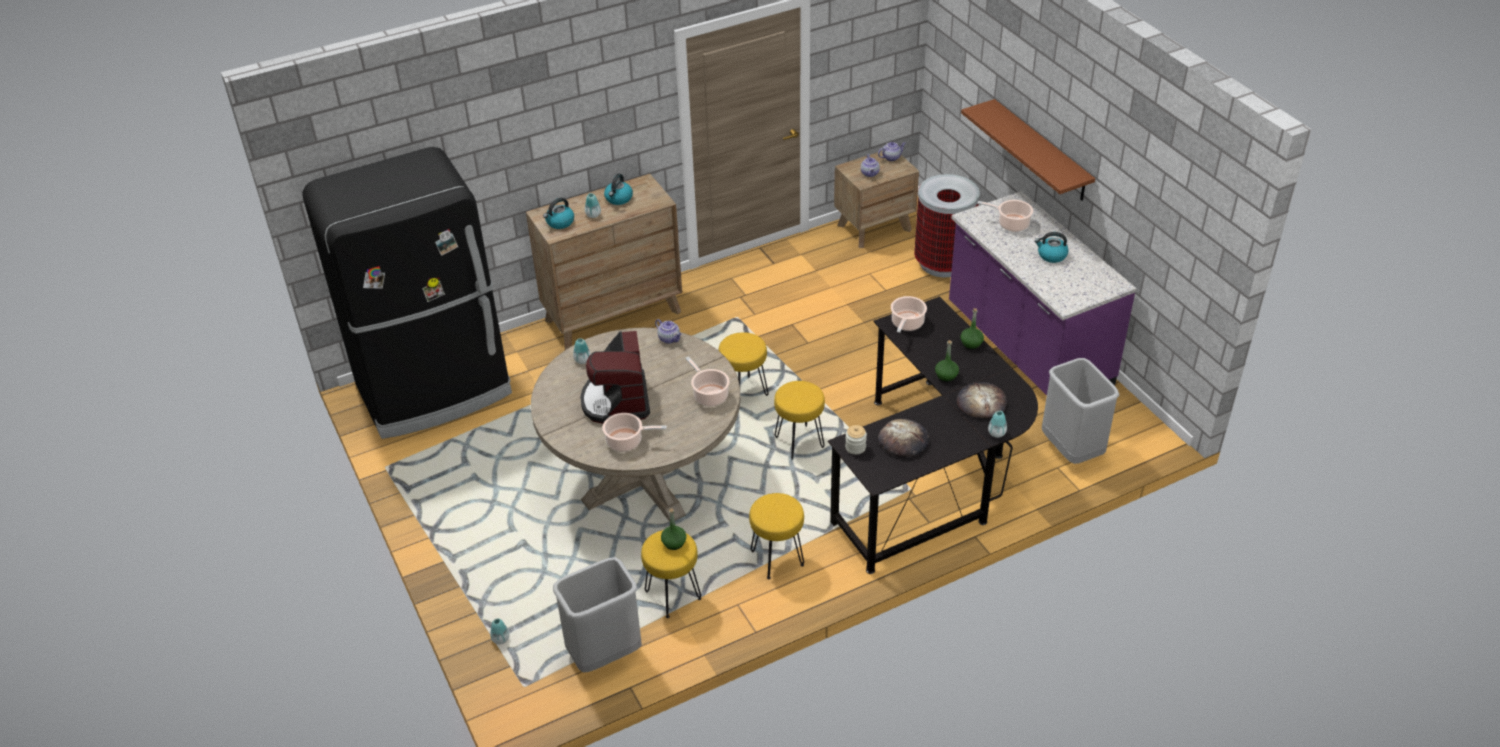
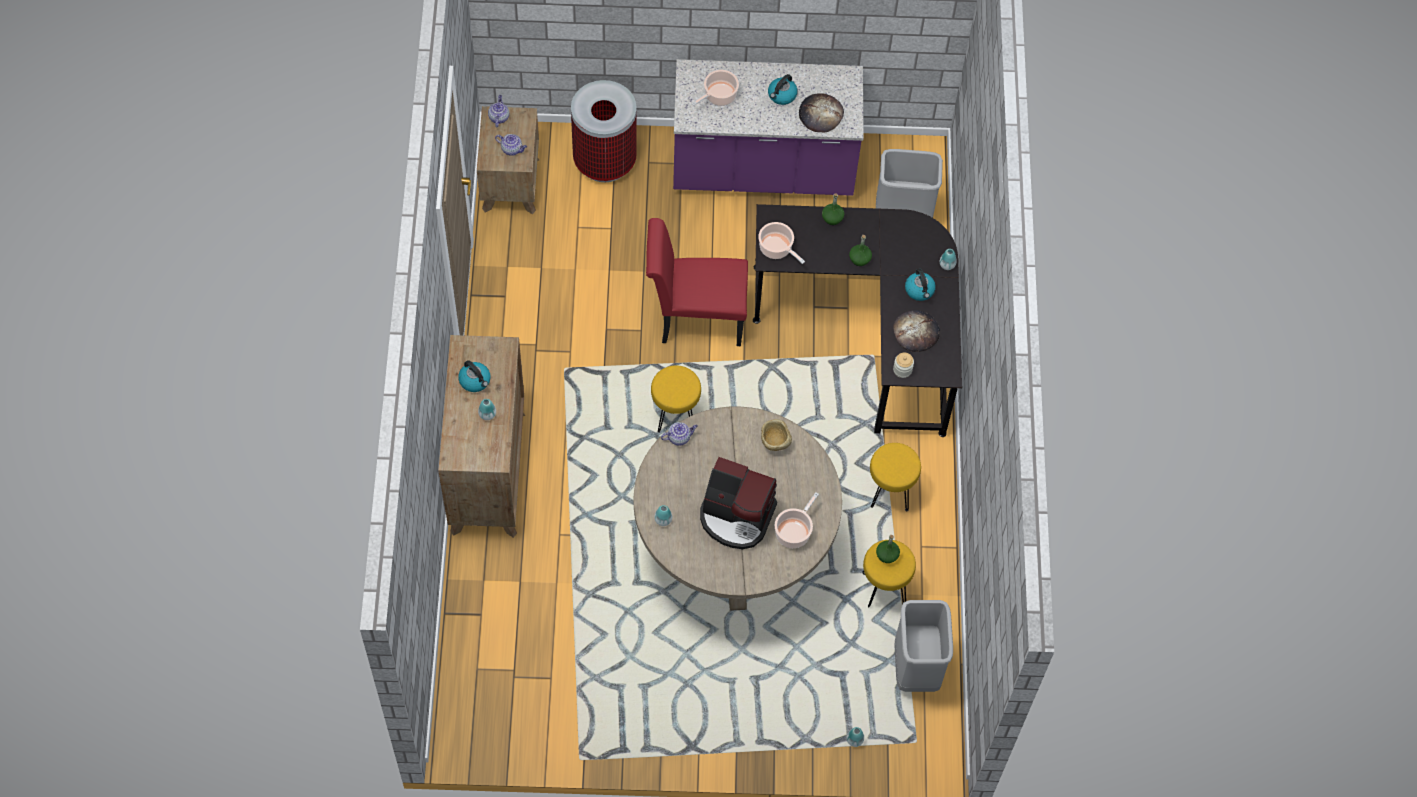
camera: 65 degrees left, 20 degrees up
(435, 391) = (495, 675): black fridge -> none
(560, 222) = (479, 448): kettle -> kettle (919, 290)
(709, 395) = (775, 442): cooking pot -> beige bowl
(800, 443) = (767, 406): yellow stool -> none
(846, 366) = (694, 318): none -> red chair
(981, 402) = (906, 254): bread -> bread (820, 114)
(1041, 151) = (692, 20): brown shelf -> none

